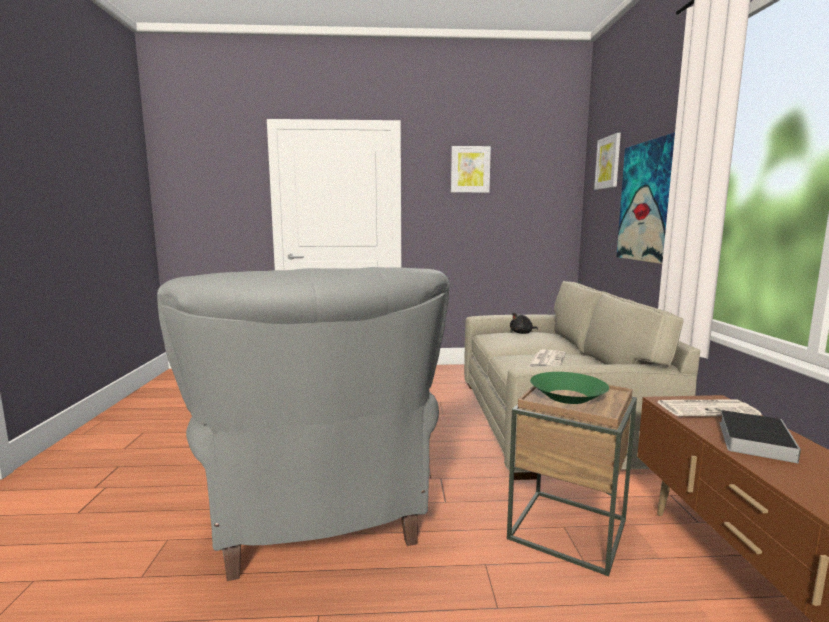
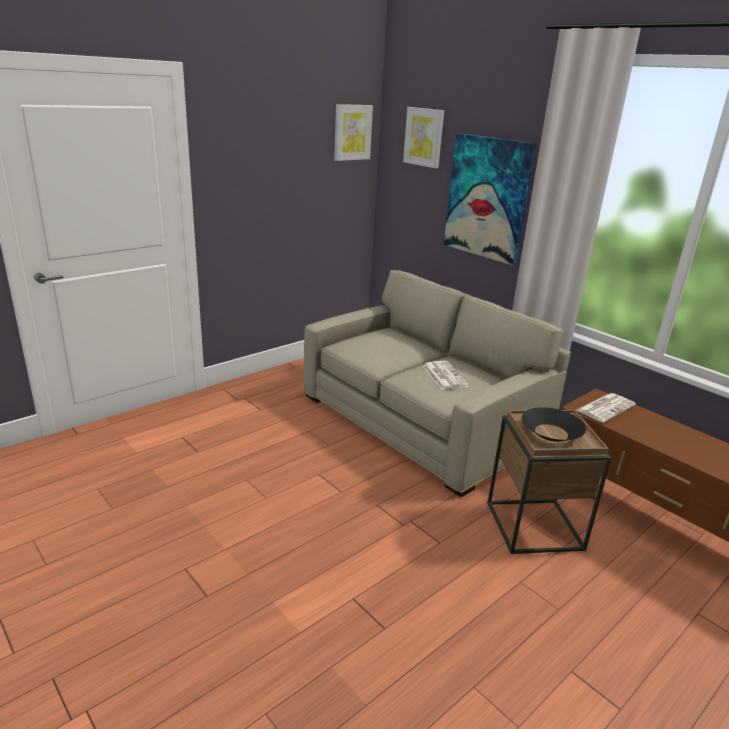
camera: 40 degrees left, 15 degrees up
(319, 514) = (363, 607): grey armchair -> none
(470, 169) = (270, 133): picture -> picture (352, 132)
(522, 333) = (372, 336): black plush toy -> none
(568, 396) = (551, 432): green bowl -> black bowl
(753, 439) = (653, 430): book -> none

